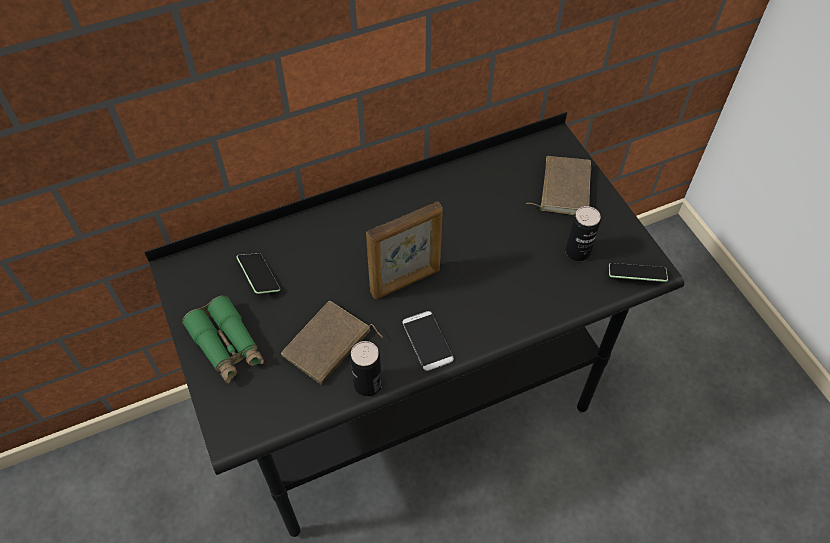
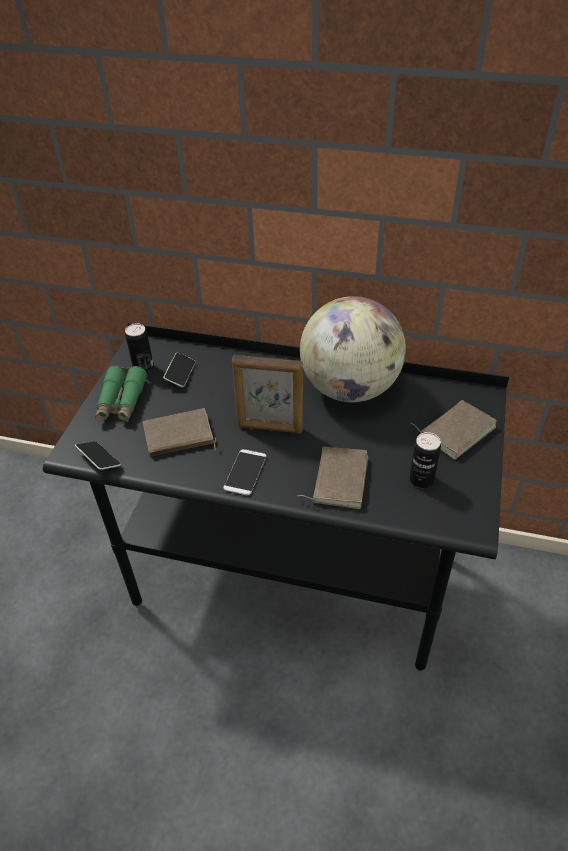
camera: 40 degrees right, 10 degrees down
(368, 384) = (178, 474): can -> can (143, 367)
(439, 197) = (350, 388): none -> globe
(512, 295) = (338, 479): none -> brown book
(635, 277) = (453, 524): phone -> phone (99, 460)

